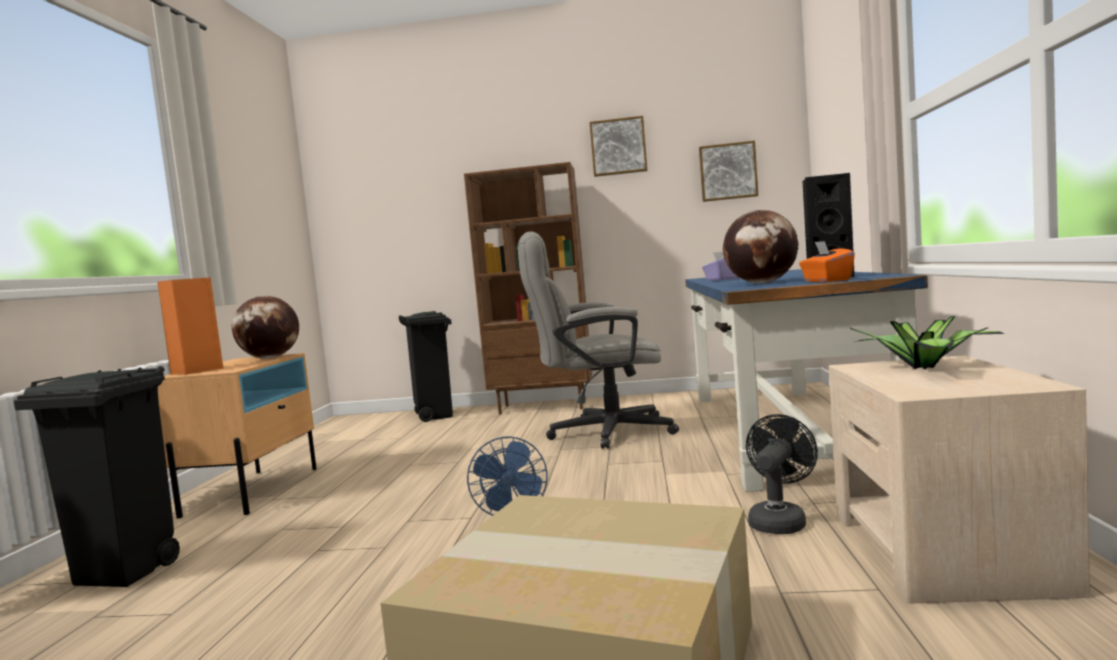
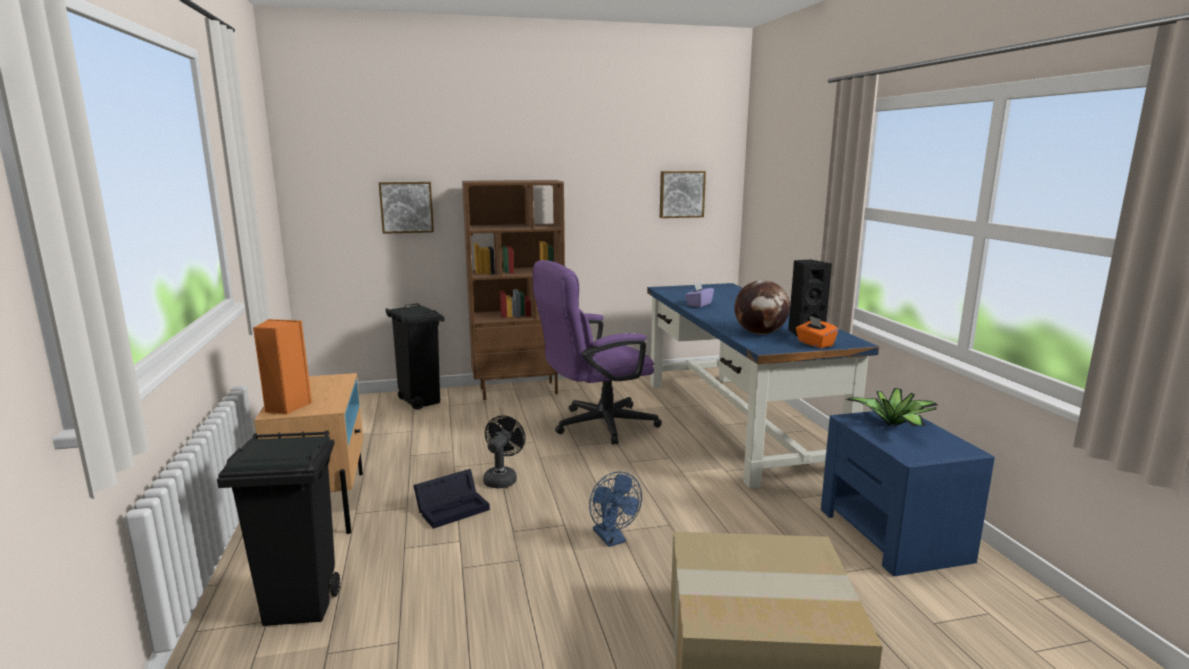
camera: 20 degrees left, 10 degrees up
(270, 358) = (334, 382): globe -> none
(369, 498) = (453, 508): none -> black storage box
(599, 433) = (596, 425): grey office chair -> purple office chair
(618, 147) = (594, 163): picture -> picture (406, 207)
(779, 521) = (787, 515): black fan -> black fan (502, 478)
(943, 551) = (893, 535): beige nightstand -> blue nightstand

